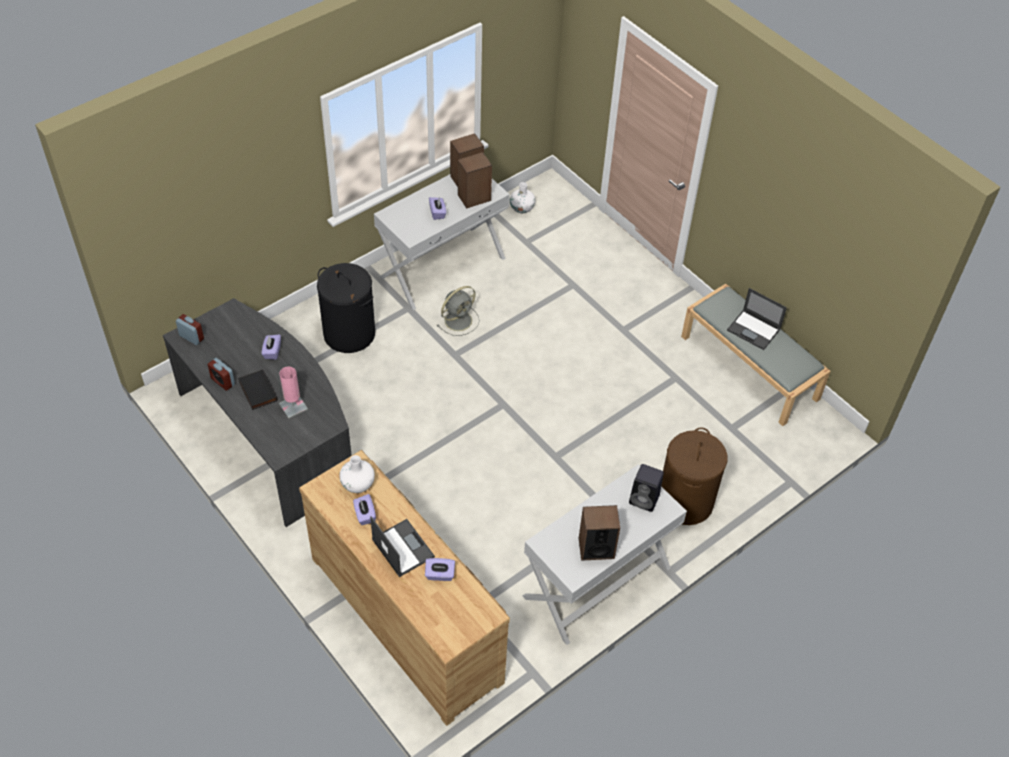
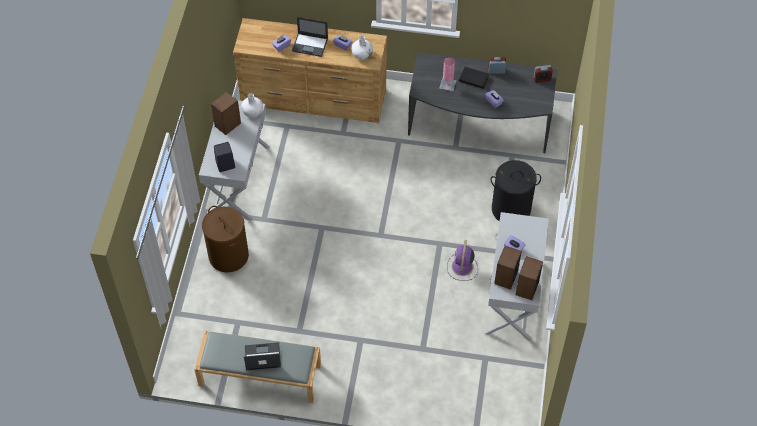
camera: 140 degrees right, 5 degrees up
(459, 320) = (462, 267): grey fan -> purple fan
(522, 208) = (517, 384): white vase -> white vase (252, 112)

